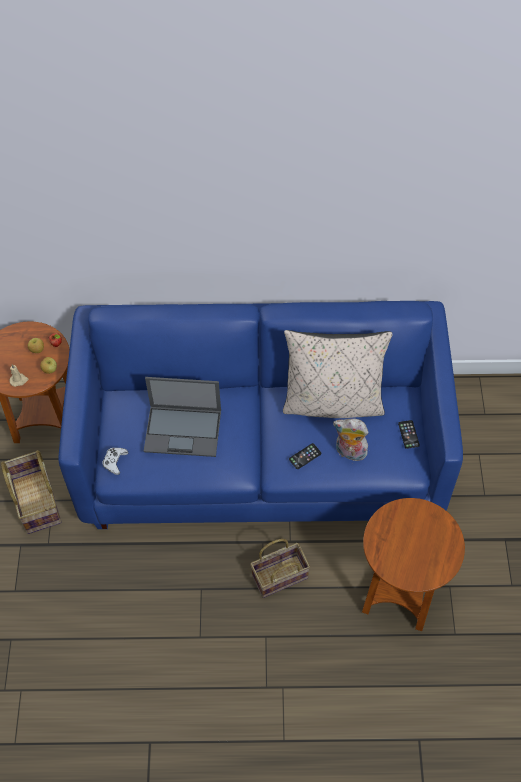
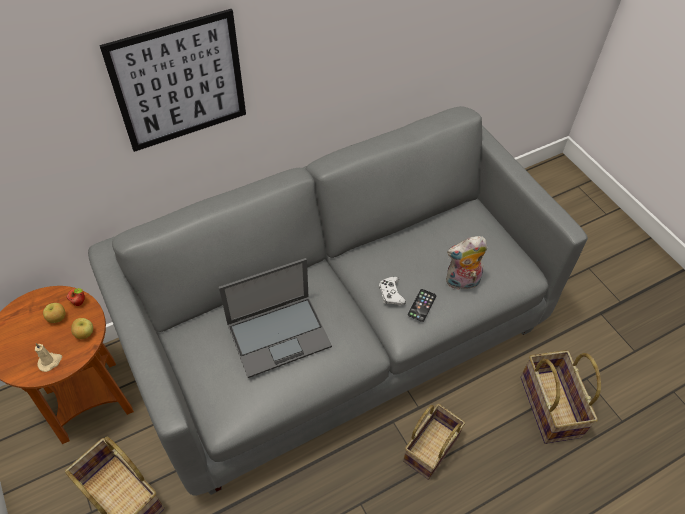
camera: 30 degrees left, 5 degrees down
(115, 461) = (217, 405): white game controller -> white game controller (391, 294)
(170, 217) = (179, 82): none -> picture
(262, 455) = (341, 335): blue sofa -> grey sofa
(333, 402) = (413, 242): beige pillow -> none
(399, 592) = (548, 406): brown side table -> basket
(408, 434) = (503, 242): phone -> none

